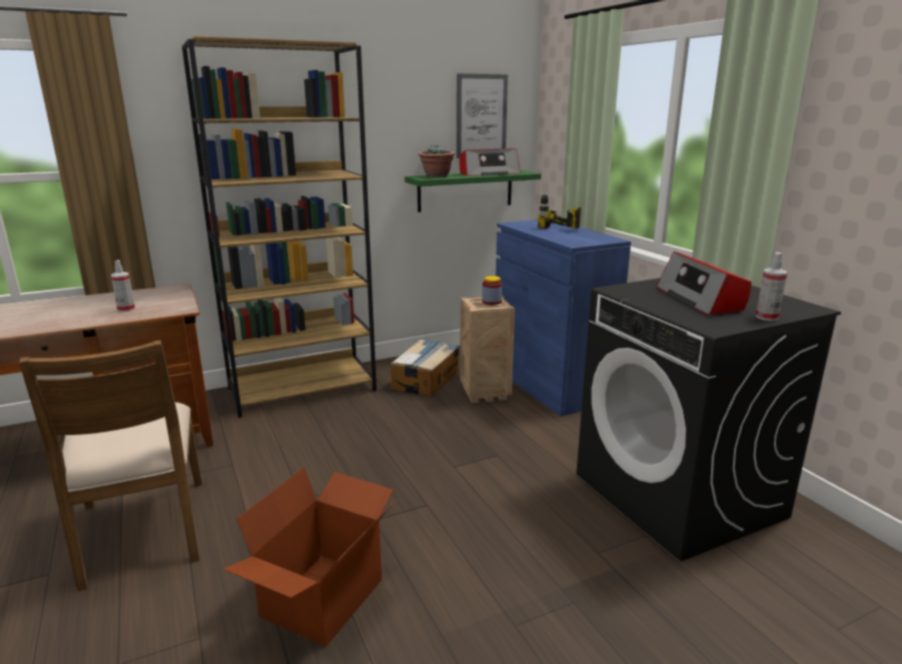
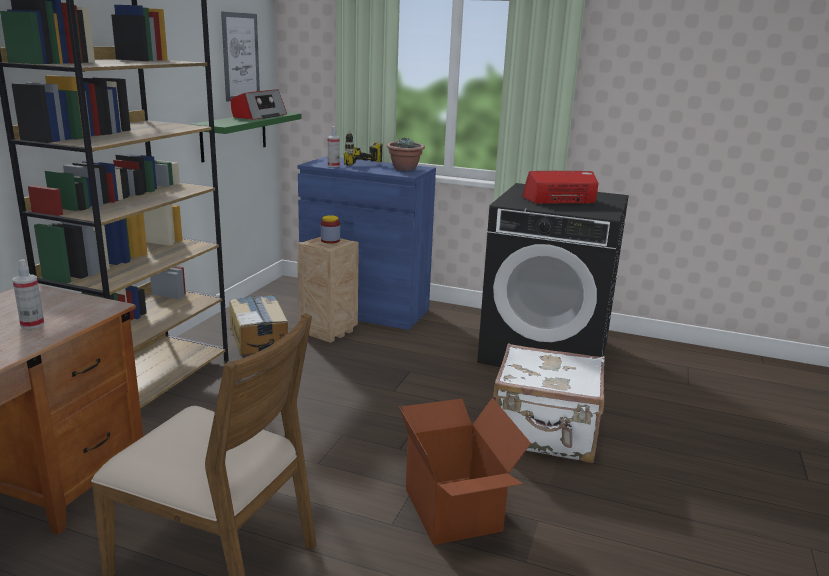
camera: 45 degrees left, 0 degrees up
(436, 176) = (223, 122): potted plant -> potted plant (405, 168)
(526, 581) = (545, 434): none -> white suitcase
(700, 299) = (560, 200): radio -> radio turned 135 degrees clockwise
(766, 317) = (611, 204): spray bottle -> spray bottle (333, 166)

